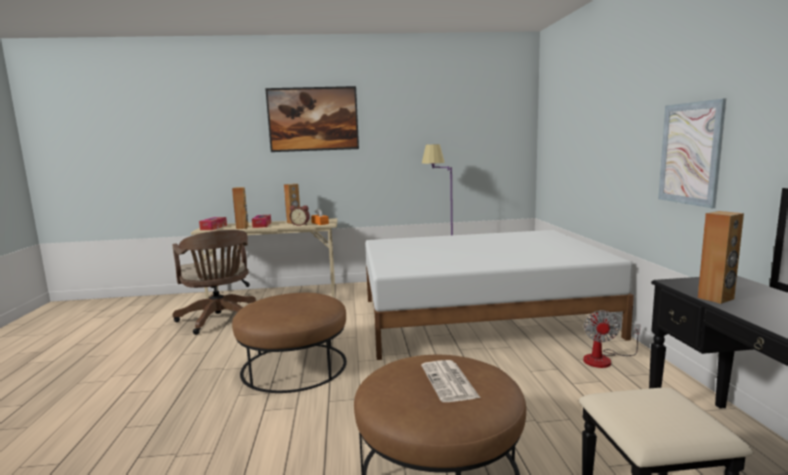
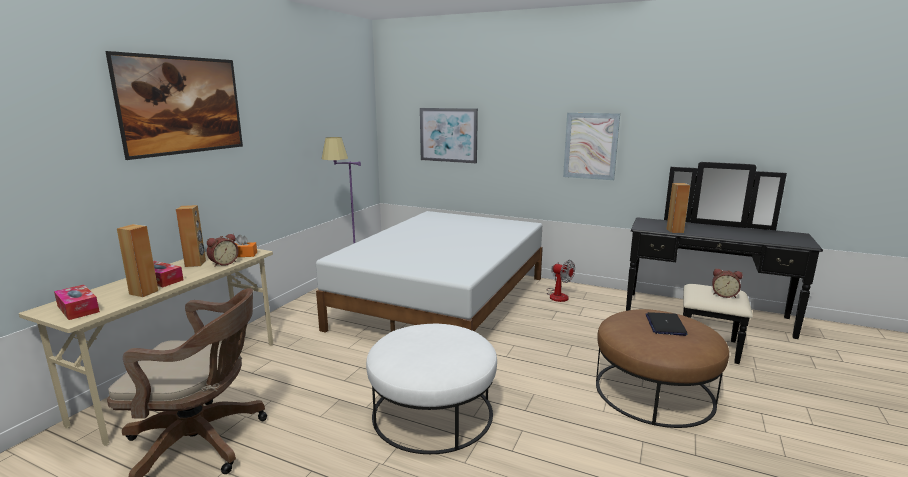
camera: 60 degrees left, 5 degrees up
(294, 366) = (432, 412): brown ottoman -> white ottoman
(450, 382) = (665, 325): newspaper -> laptop
(574, 145) = (448, 135): none -> picture
(660, 417) = (724, 295): none -> alarm clock

